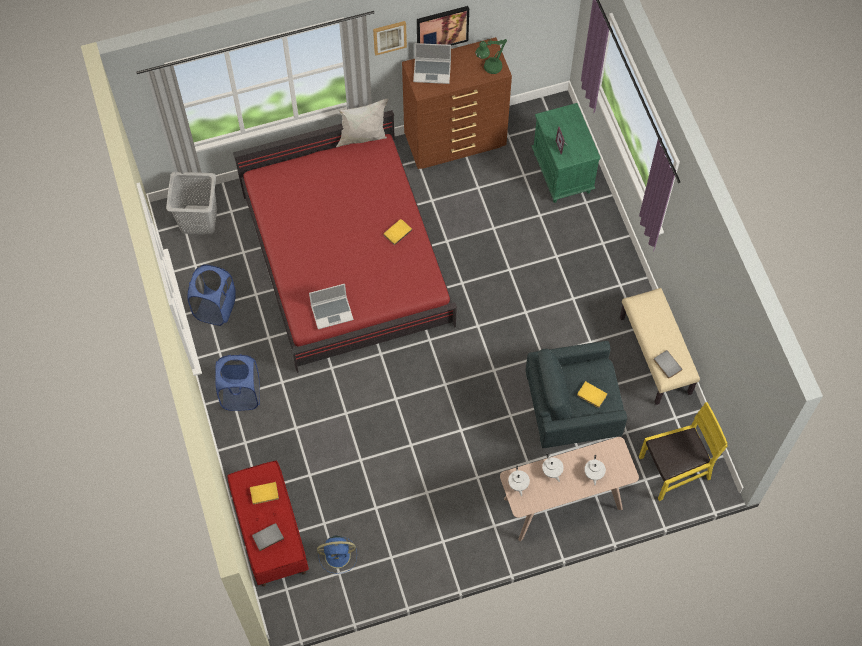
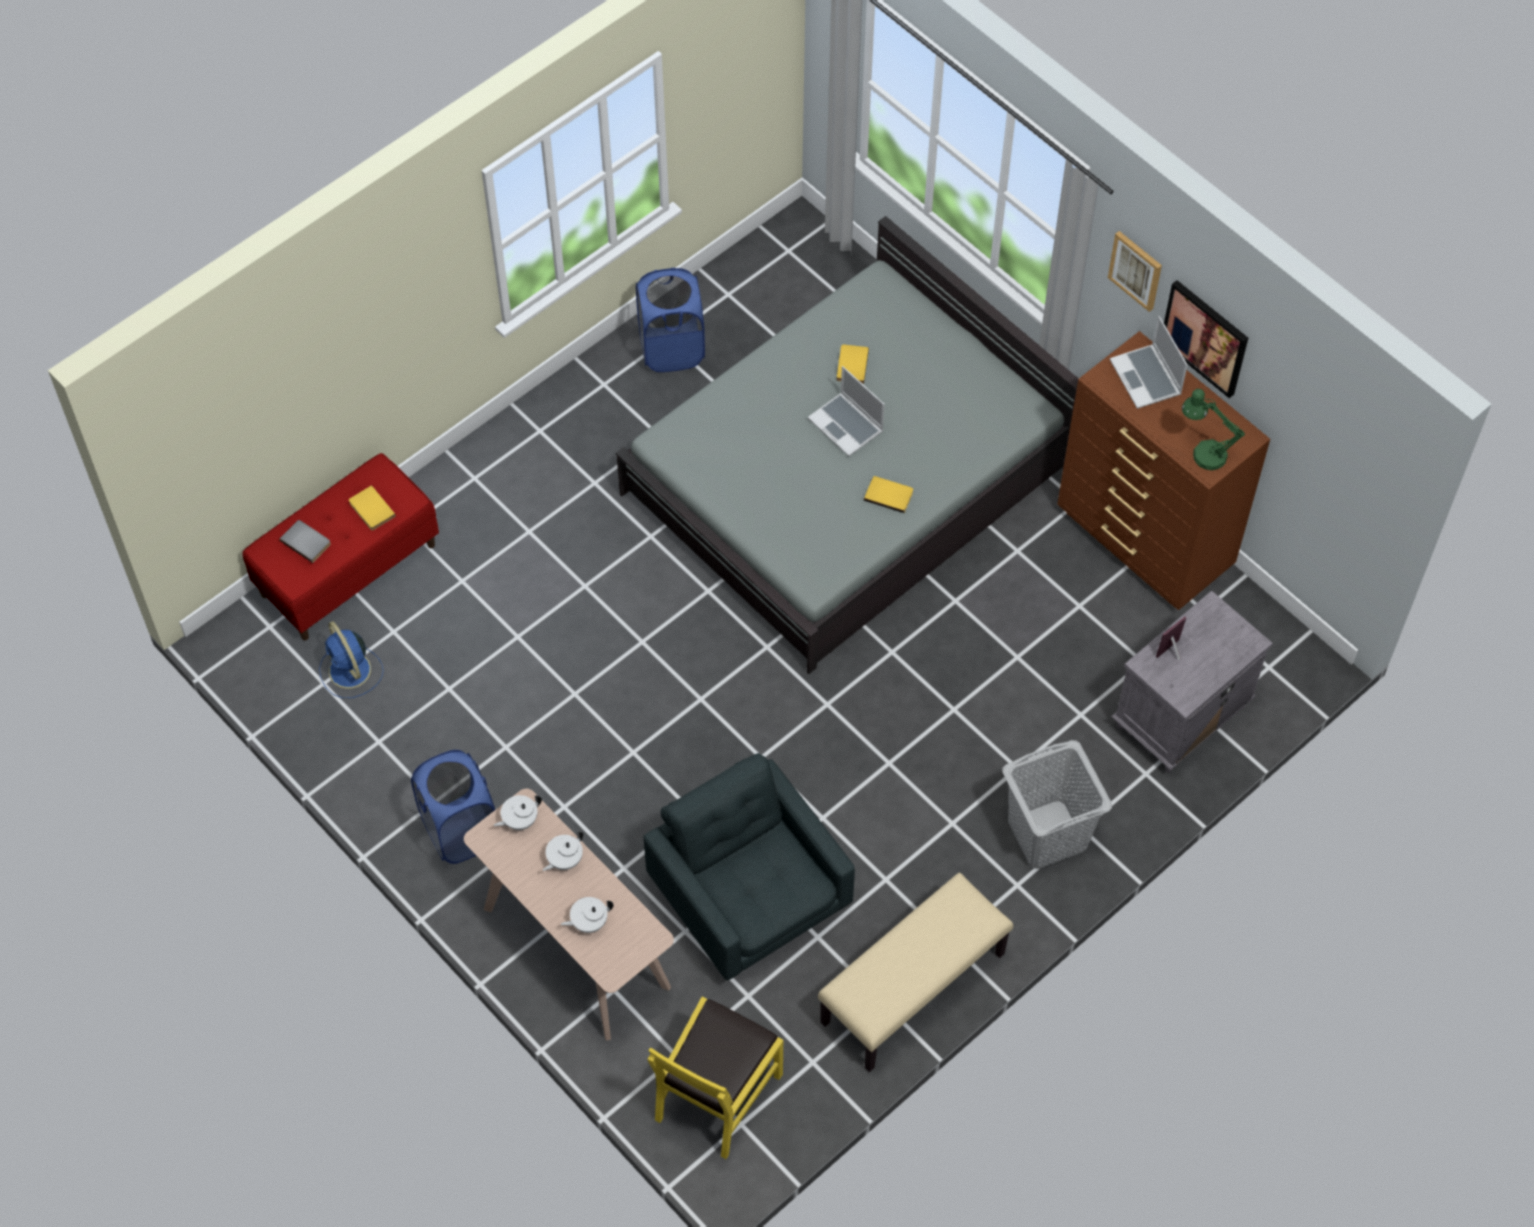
camera: 65 degrees right, 5 degrees down
(199, 220) = (805, 266): grey laundry basket -> grey laundry basket (1047, 835)
(241, 395) = (547, 441): blue laundry basket -> blue laundry basket (460, 830)
(332, 312) = (702, 466): laptop -> laptop (847, 425)
(347, 258) = (847, 479): red bed -> grey bed
(363, 137) = (1033, 382): white pillow -> none
(562, 173) = (1180, 718): green nightstand -> grey nightstand
(591, 396) = (750, 887): yellow book -> yellow book (850, 365)
(666, 365) = (864, 981): grey book -> none
(674, 469) = (717, 1095): yellow chair -> yellow chair turned 75 degrees clockwise

